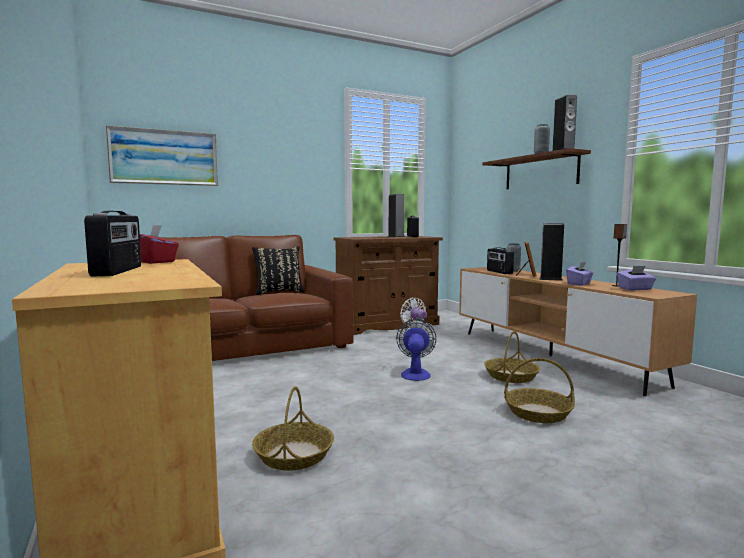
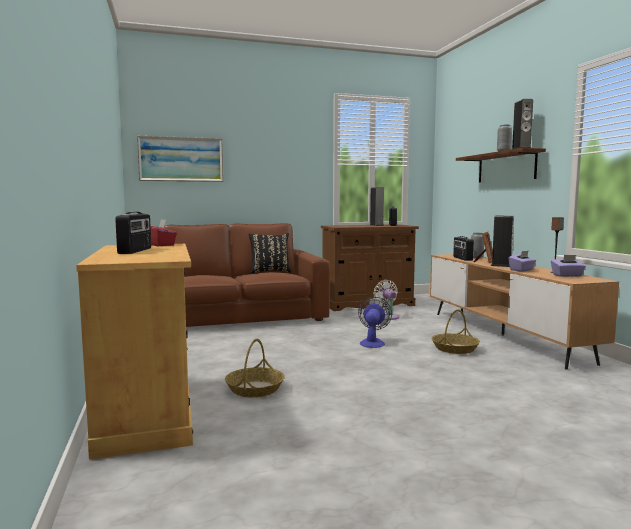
camera: 10 degrees right, 0 degrees up
(537, 413) = (459, 375): basket -> none

